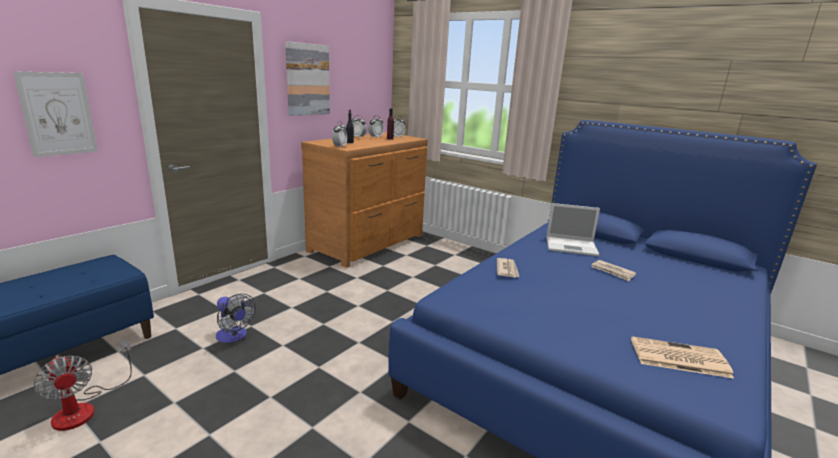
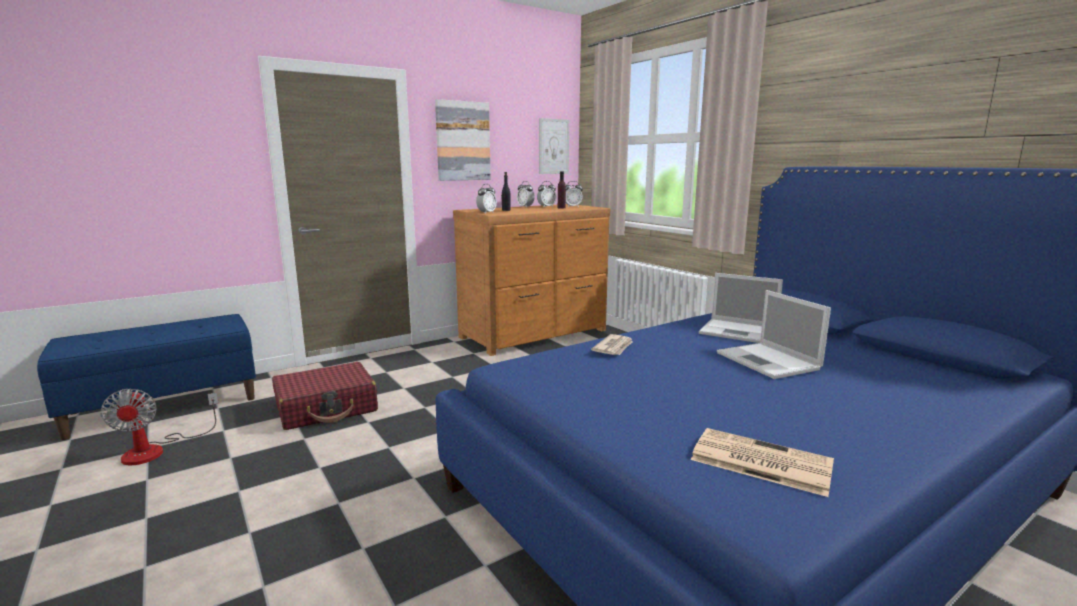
camera: 20 degrees right, 5 degrees down
(58, 114) = (192, 172): picture -> picture (553, 146)
(234, 336) = (327, 408): fan -> red suitcase
(612, 272) = (769, 361): newspaper -> laptop

